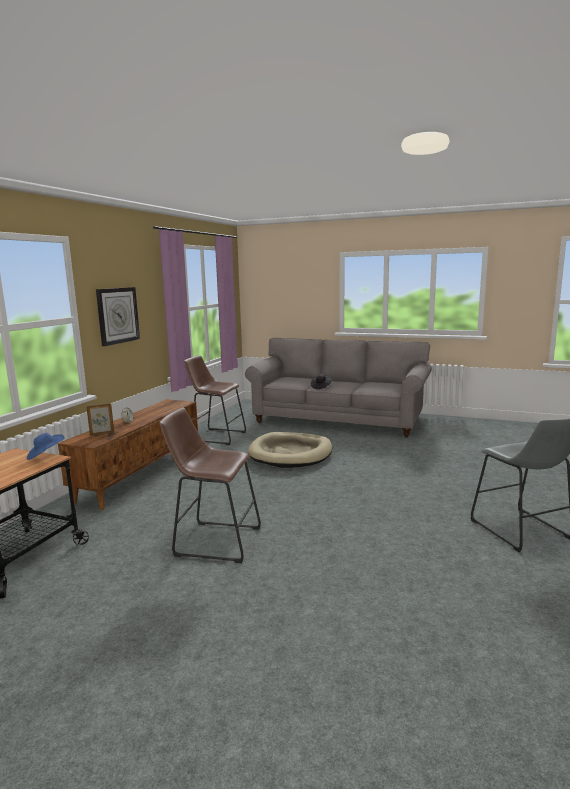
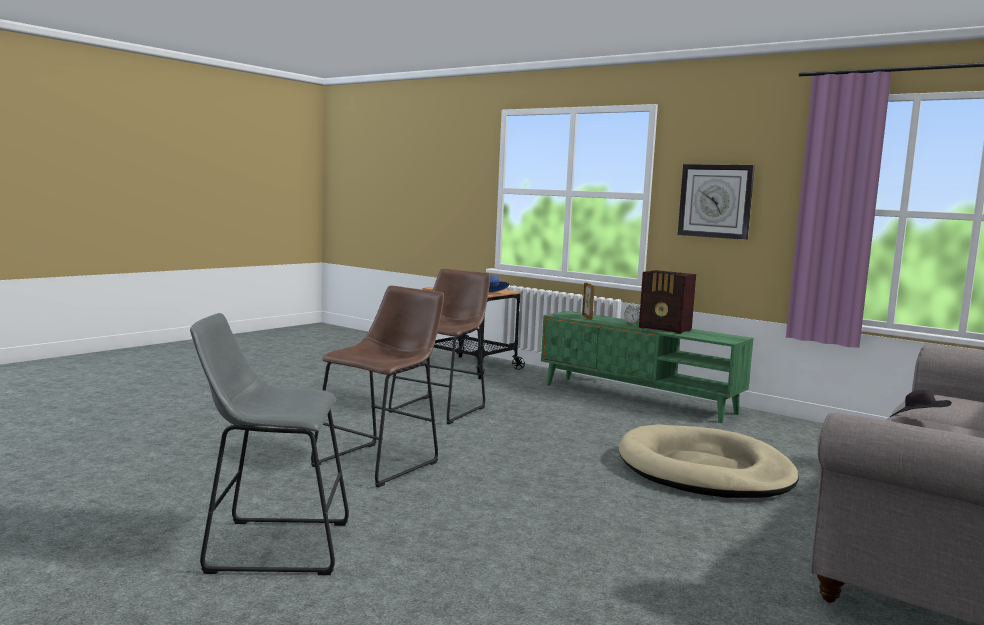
camera: 105 degrees right, 5 degrees down
(141, 474) = (638, 398): brown tv stand -> green tv stand
(150, 414) = (665, 329): none -> radio
(216, 436) = (806, 439): brown stool -> brown stool (381, 462)

